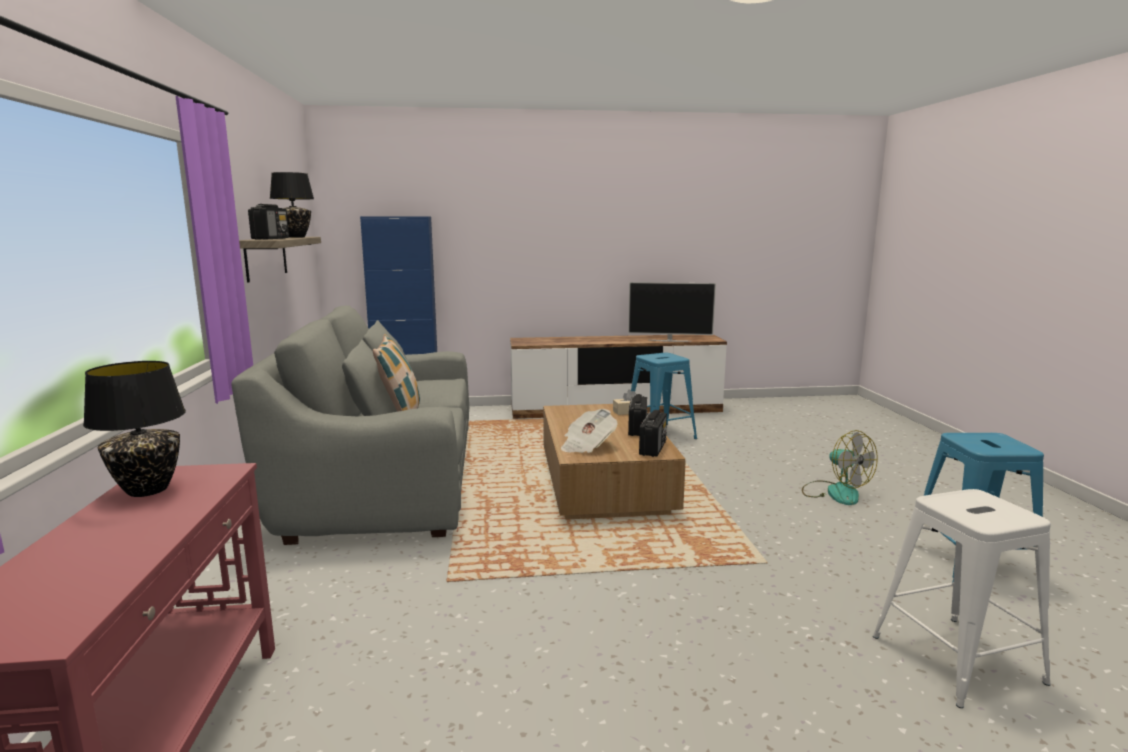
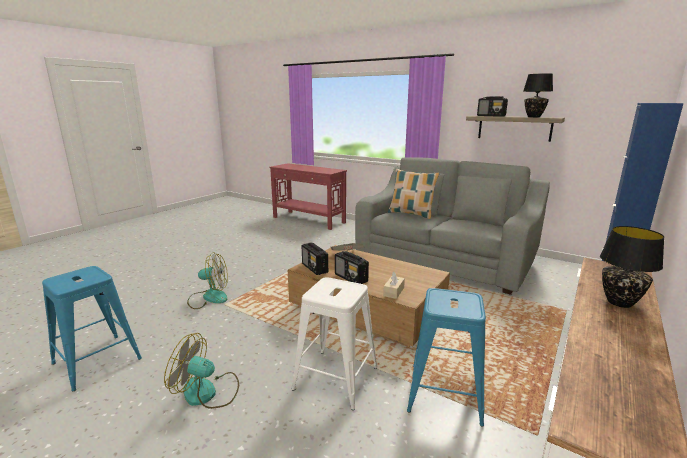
camera: 130 degrees right, 5 degrees up
(147, 490) = (328, 169): black table lamp -> black table lamp (620, 302)
(669, 340) = (582, 363): television -> none
(784, 587) = (209, 297): none -> fan
(956, 660) = (128, 300): white stool -> white stool (335, 377)

